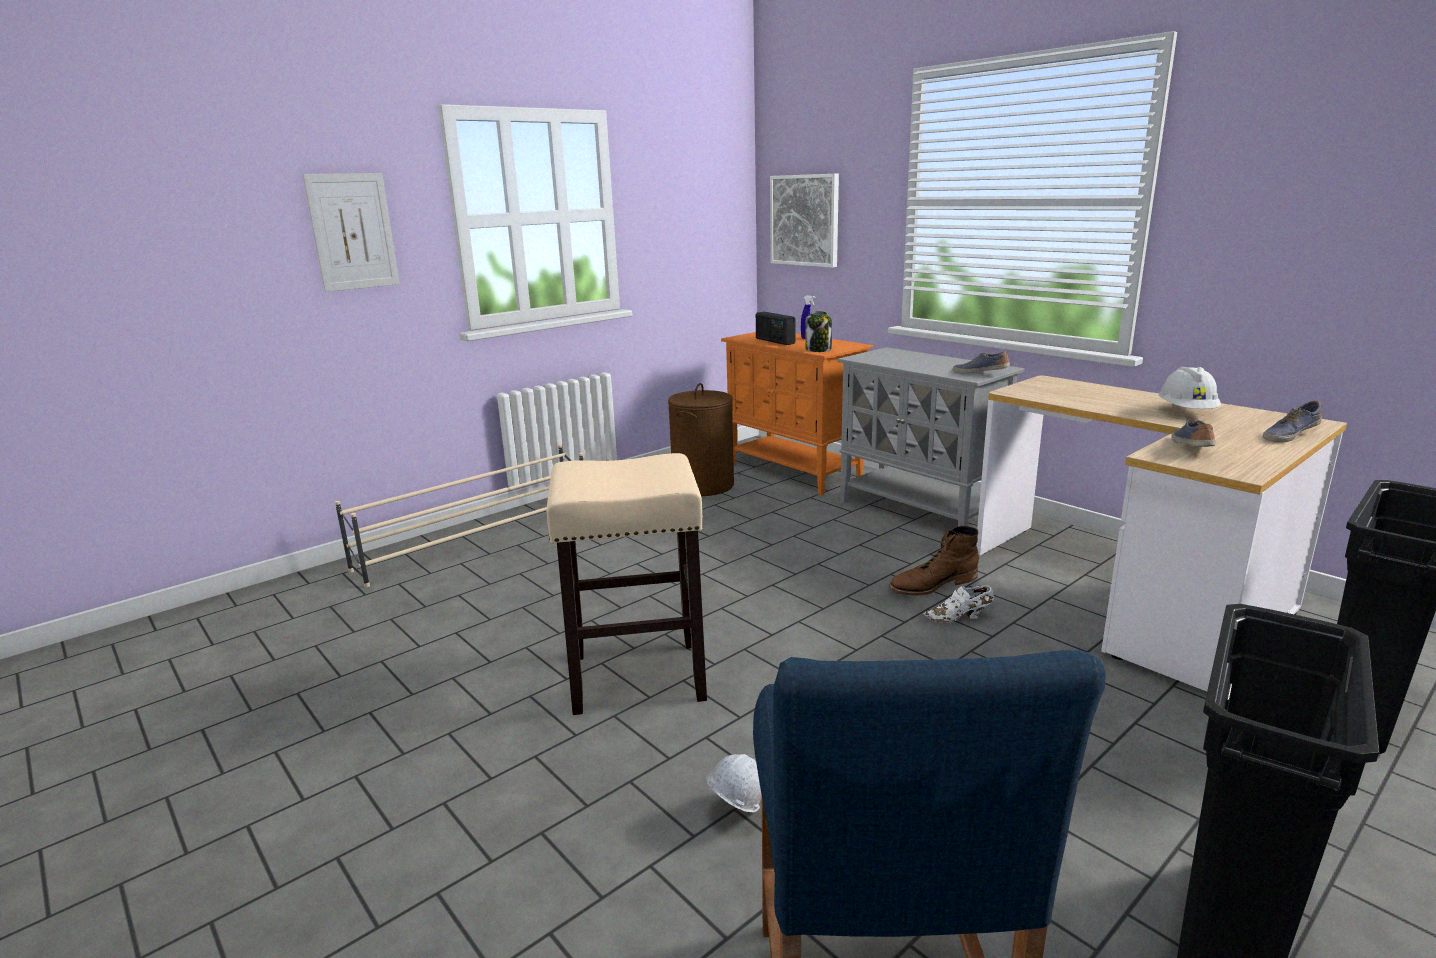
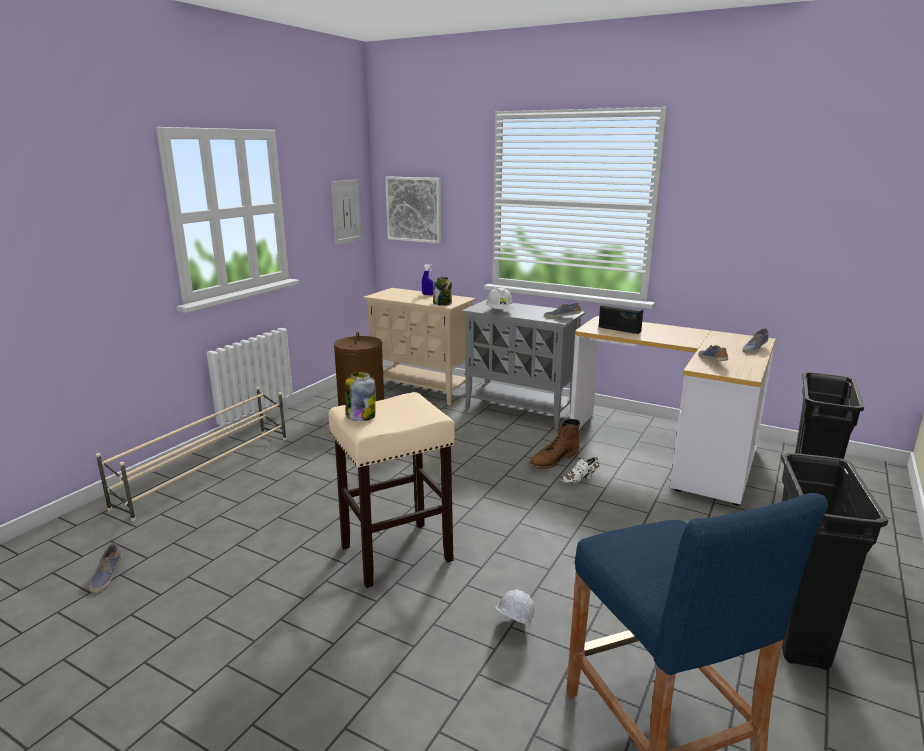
camera: 20 degrees left, 0 degrees up
(301, 645) = (106, 576): none -> shoe
(352, 232) = (95, 231): picture -> picture (346, 211)
(579, 475) = (360, 416): none -> jar
(774, 341) = (405, 297): radio -> radio (619, 329)
(795, 472) = (422, 389): orange cabinet -> beige cabinet
(1186, 412) = (694, 337): white hard hat -> white hard hat (500, 311)

